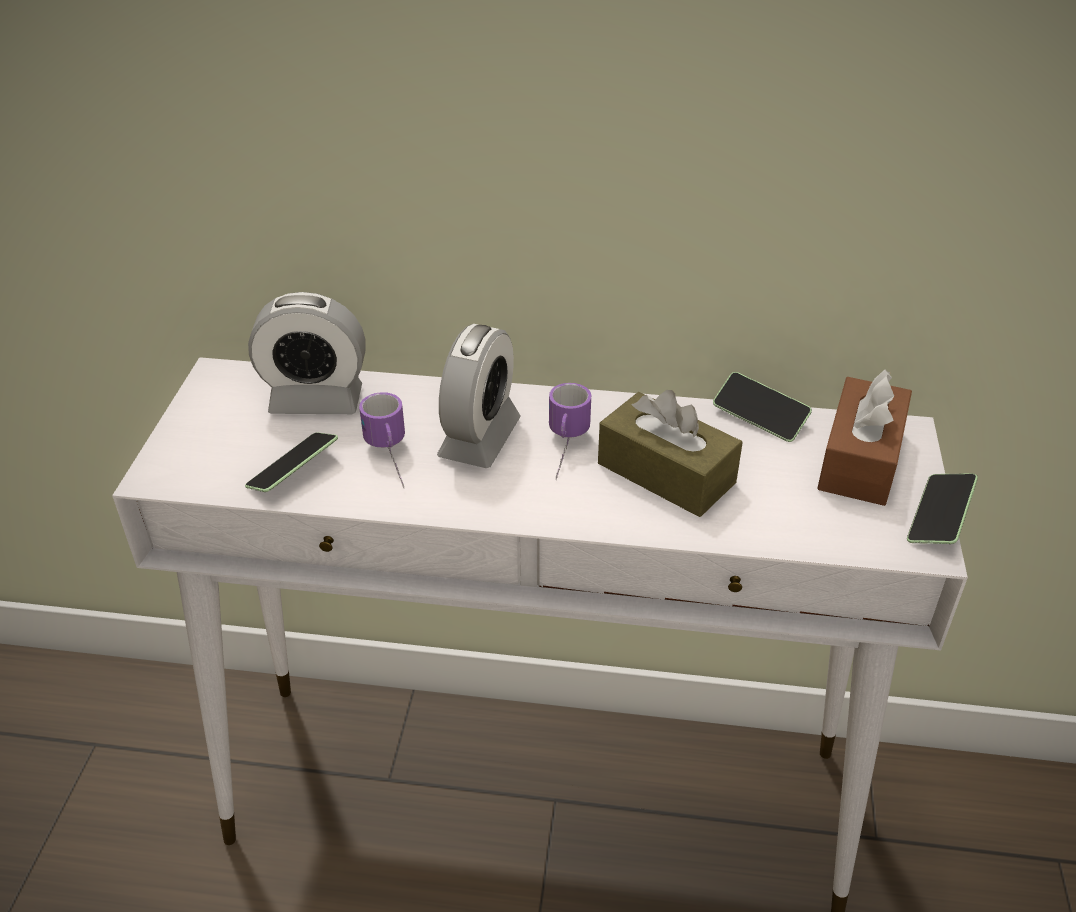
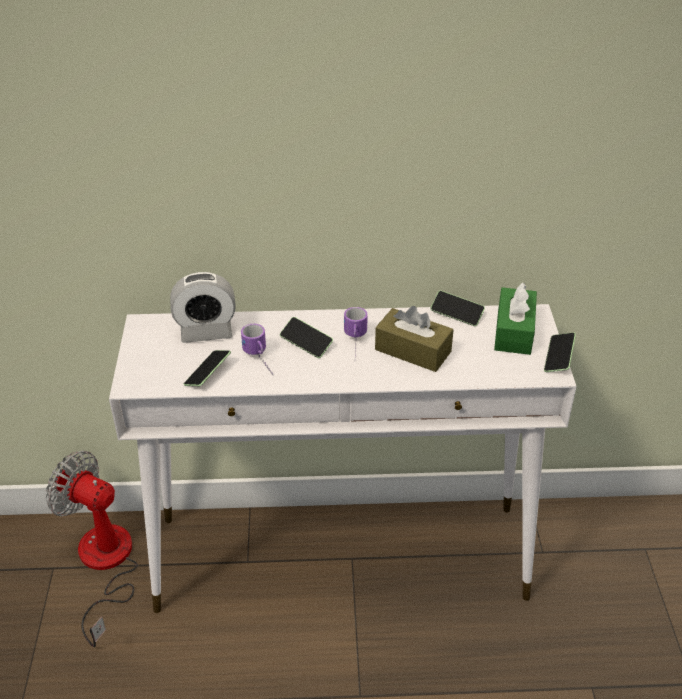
camera: 10 degrees left, 0 degrees up
(171, 751) = (104, 565): none -> fan
(479, 438) = (306, 343): alarm clock -> phone
(860, 459) = (514, 331): brown tissue box -> green tissue box

